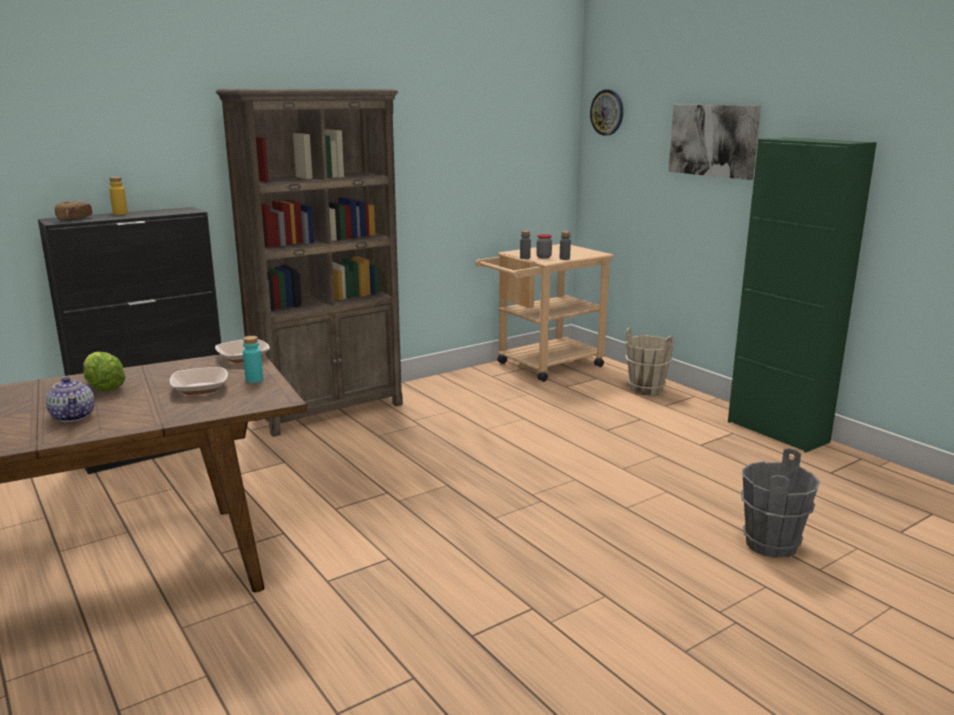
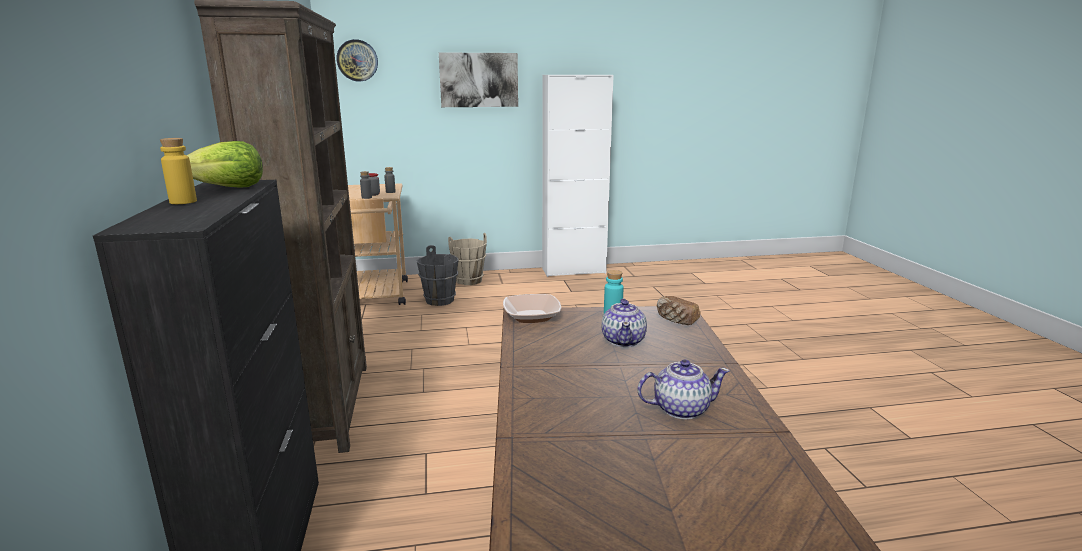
camera: 65 degrees left, 0 degrees up
(74, 219) = (173, 218): bread -> bread (676, 320)
(104, 387) = (578, 390): lettuce -> lettuce (229, 188)
(200, 389) = (623, 340): bowl -> teapot
(770, 544) = (703, 310): grey bucket -> grey bucket (439, 300)
(777, 431) = (573, 271): green cabinet -> white cabinet

